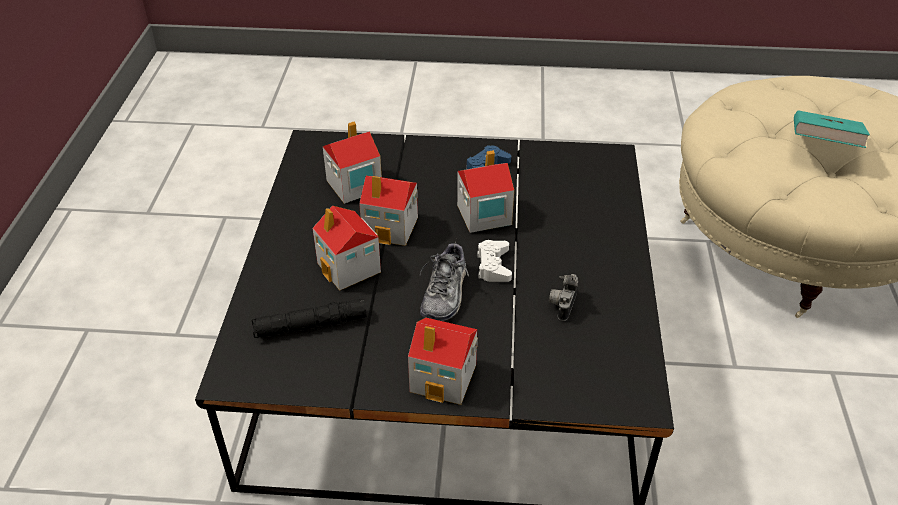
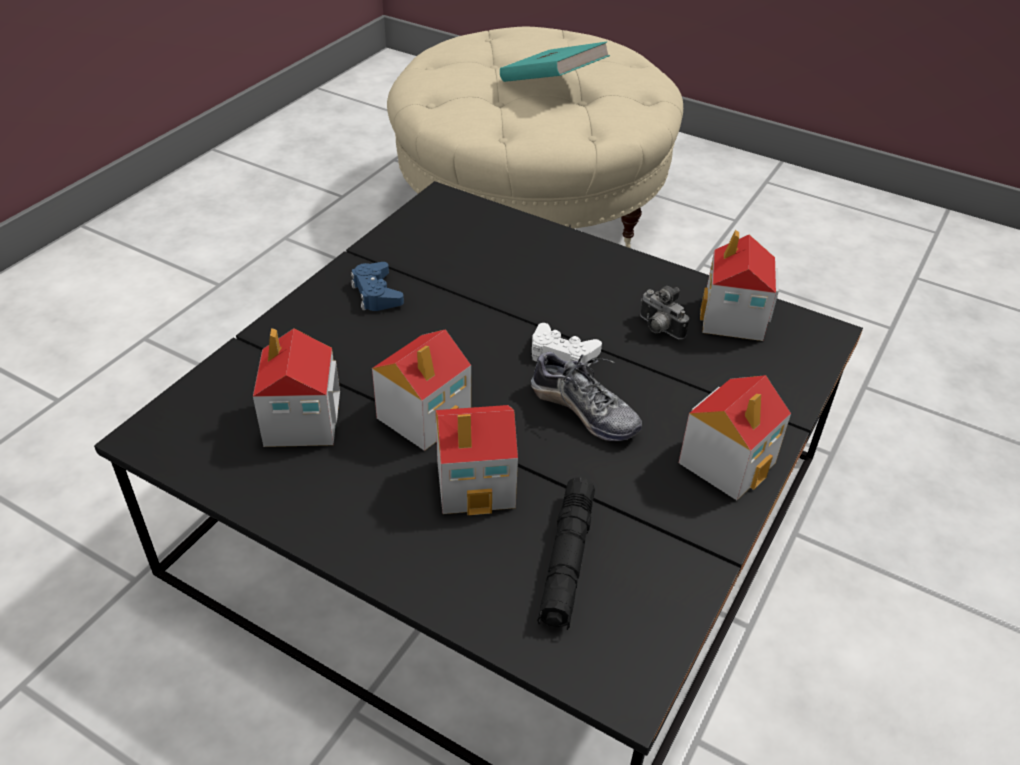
camera: 65 degrees left, 0 degrees up
(483, 215) = (465, 329): toy house -> toy house (733, 319)

